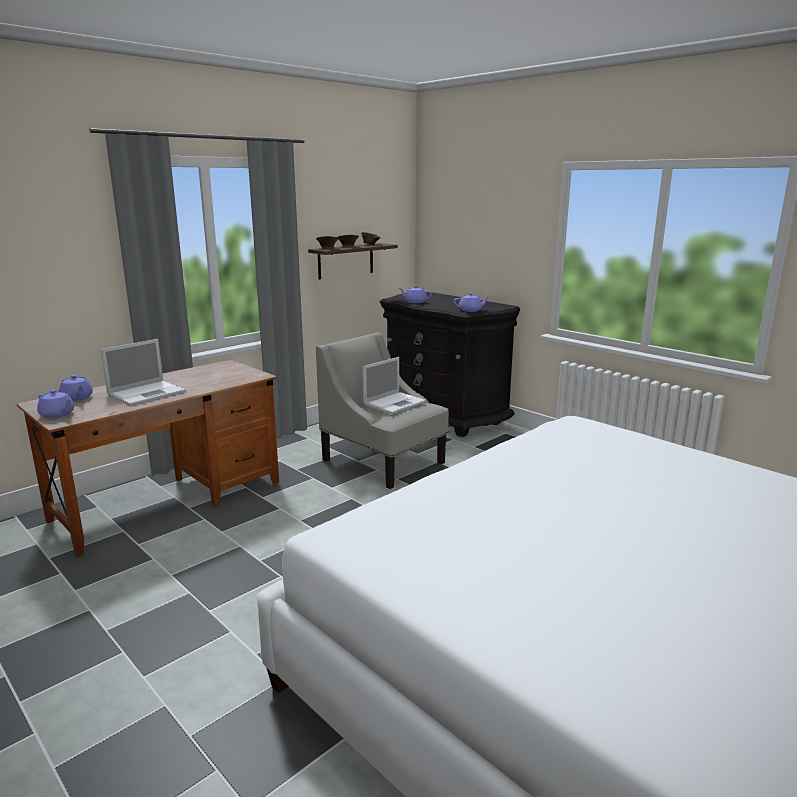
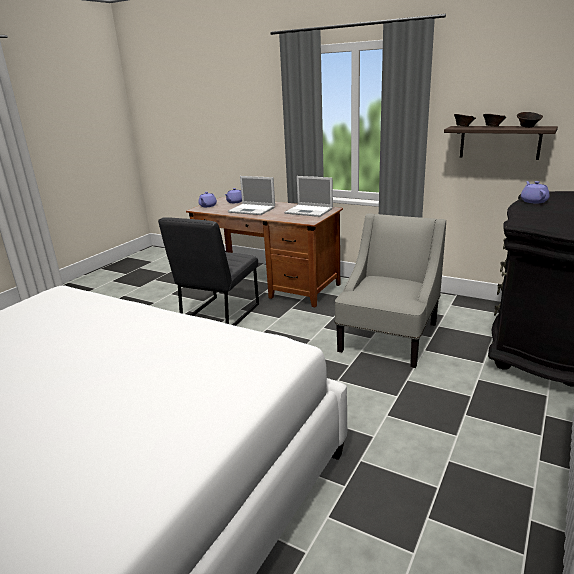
camera: 75 degrees right, 5 degrees up
(219, 549) = (219, 315): none -> grey chair
(395, 403) = (390, 286): laptop -> laptop (309, 211)
(471, 310) = (533, 223): purple teapot -> none

